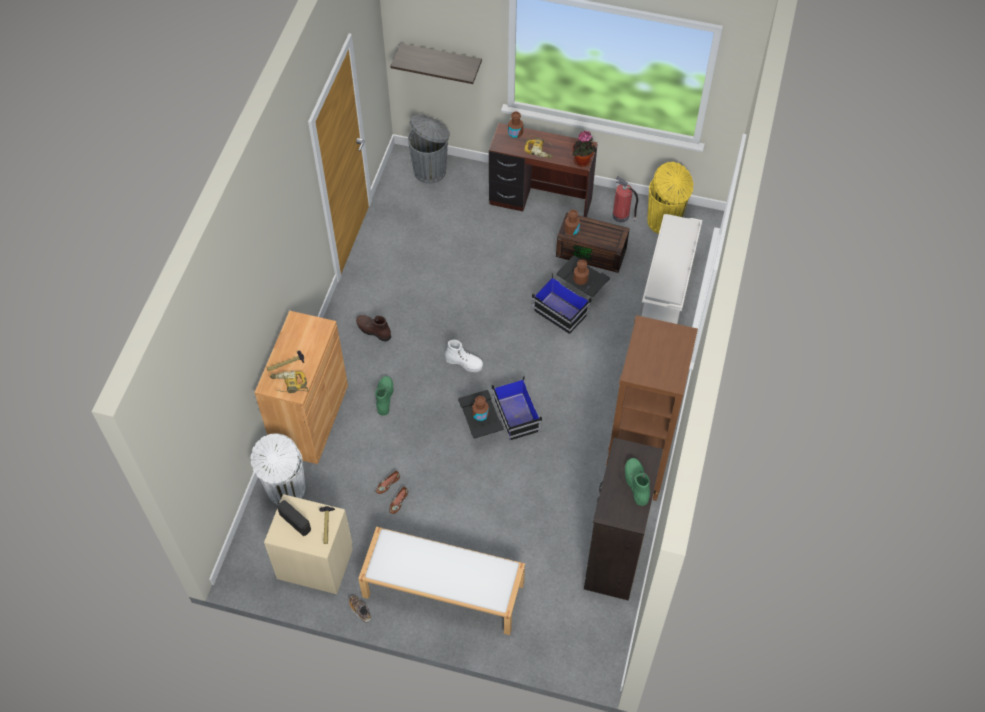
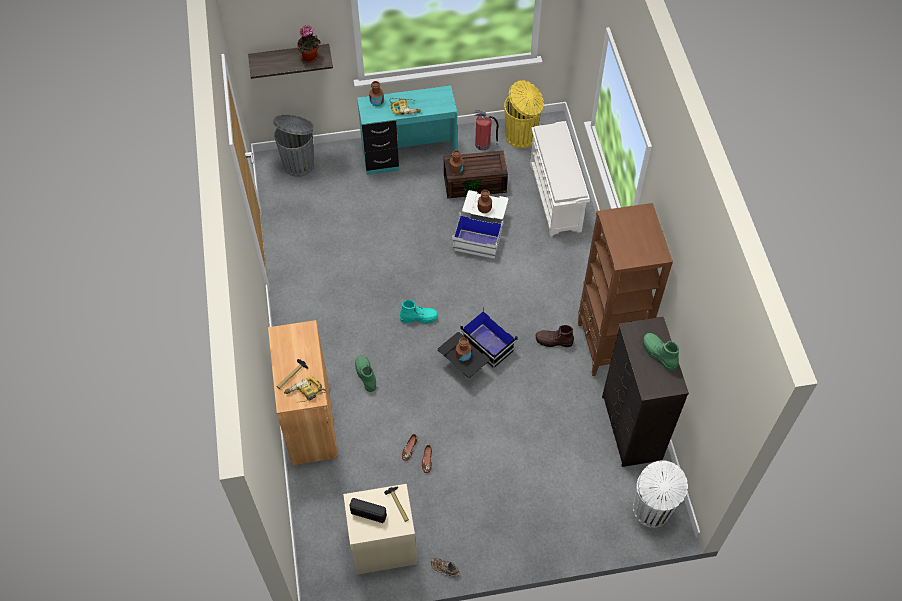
camera: 25 degrees left, 0 degrees up
(285, 490) = (321, 492): white trash can -> white trash can (651, 511)
(373, 330) = (324, 321): brown boot -> brown boot (553, 341)
(442, 590) = (506, 519): white bench -> none
(464, 363) = (419, 318): white boot -> turquoise boot
(540, 202) = (409, 157): brown desk -> turquoise desk
(570, 303) = (481, 232): black storage box -> white storage box
(583, 162) = (448, 106): potted plant -> potted plant (310, 58)

